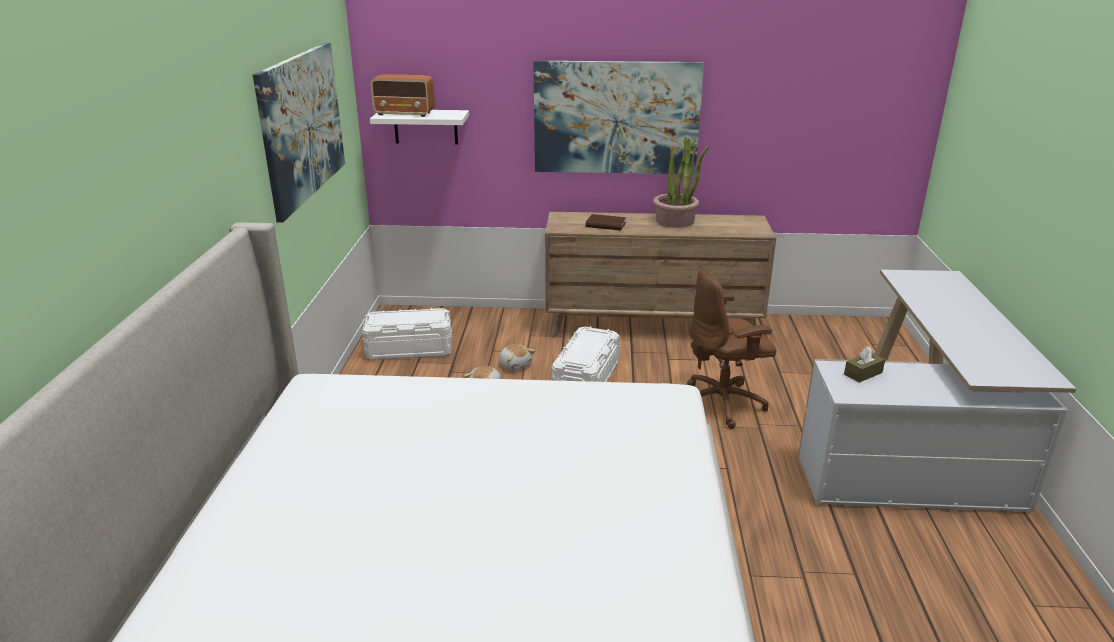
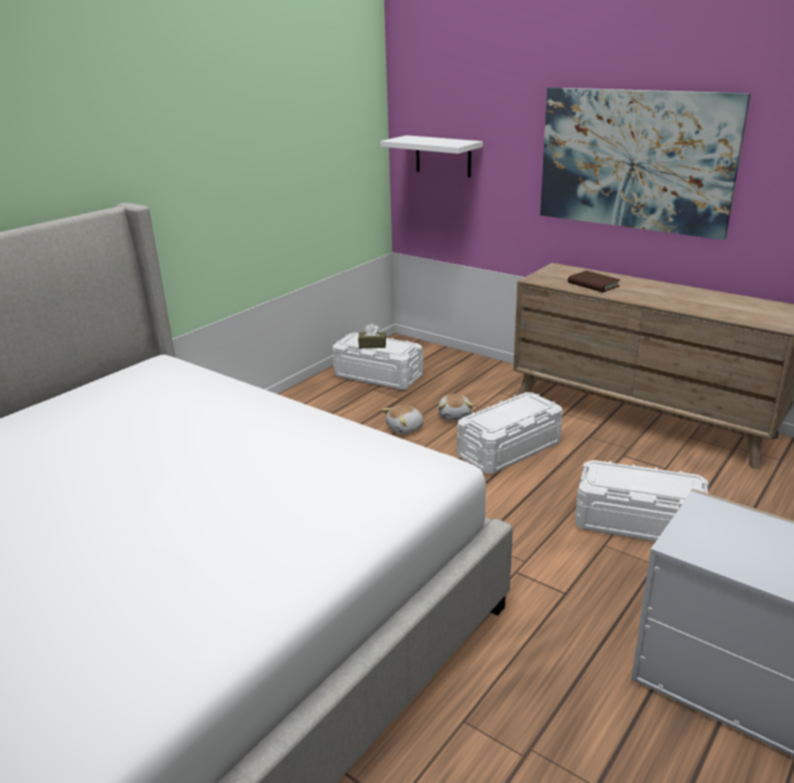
camera: 35 degrees right, 0 degrees up
(302, 125) = (273, 133): picture -> none
(405, 114) = (417, 139): radio -> none
(675, 221) = (682, 294): potted plant -> none
(723, 403) = (637, 522): brown office chair -> white storage box
(863, 373) = (741, 527): brown tissue box -> brown tissue box (372, 345)

